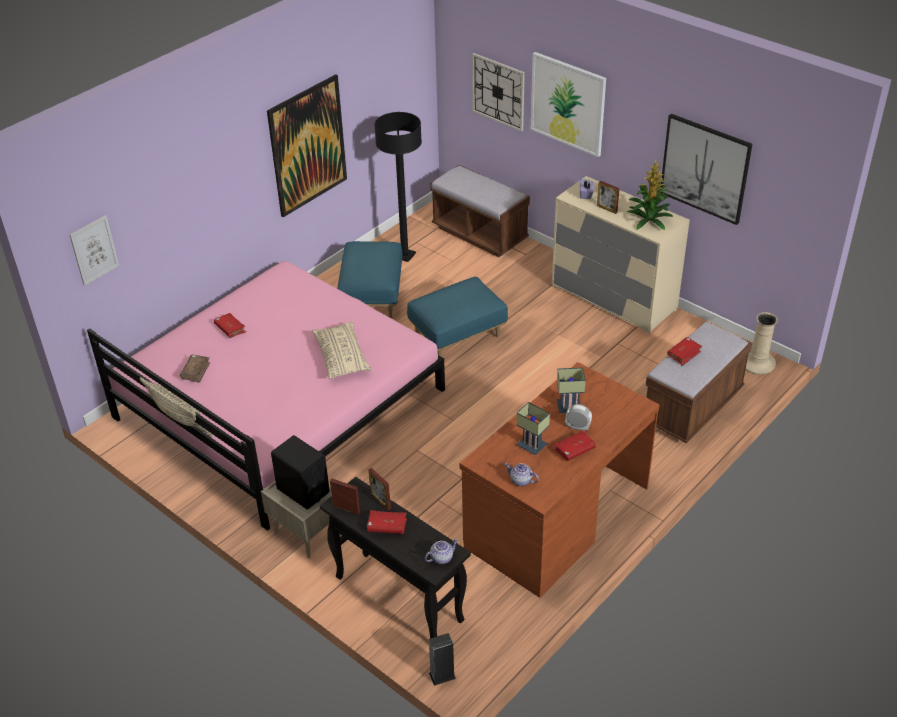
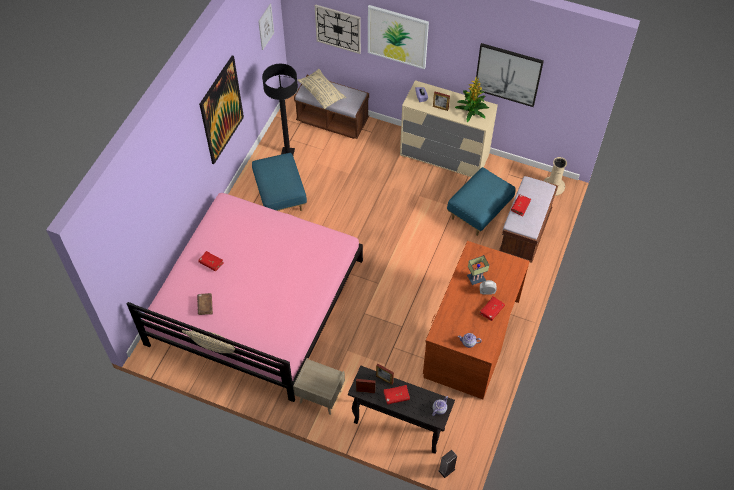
camera: 20 degrees left, 15 degrees up
(94, 250) = (122, 252): picture -> picture (265, 27)
(303, 490) = (319, 376): black speaker -> none
(341, 357) = (299, 266): beige pillow -> beige pillow (321, 93)
(457, 337) = (353, 215): blue ottoman -> blue ottoman (479, 212)
(530, 446) = (464, 315): table lamp -> none

